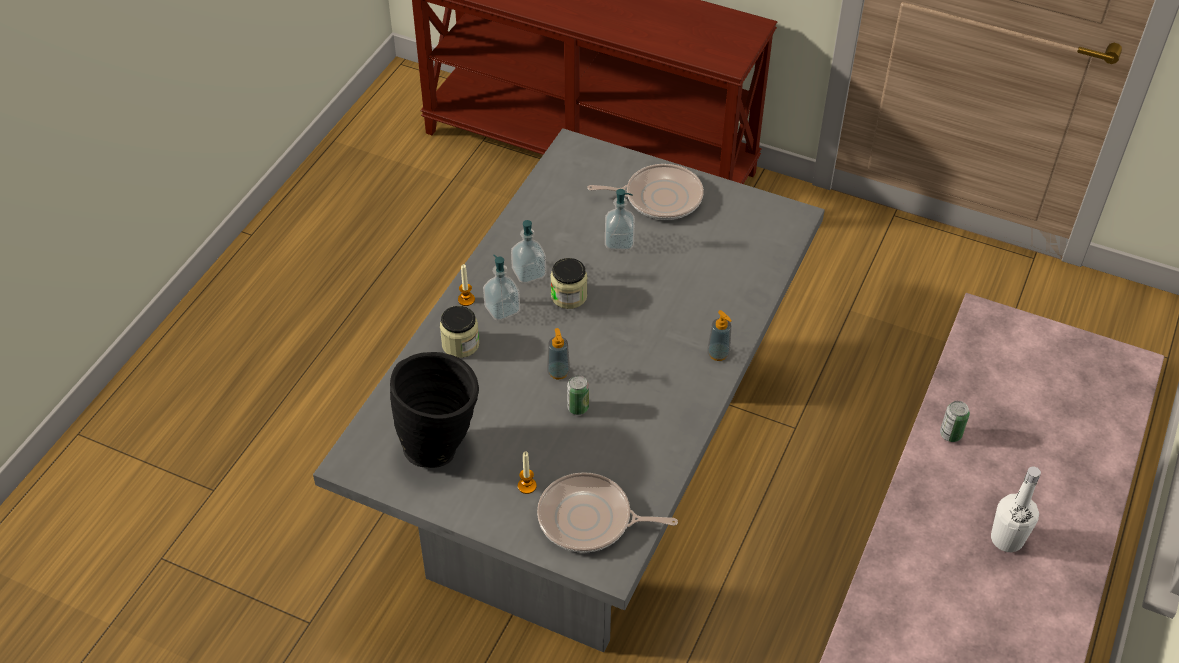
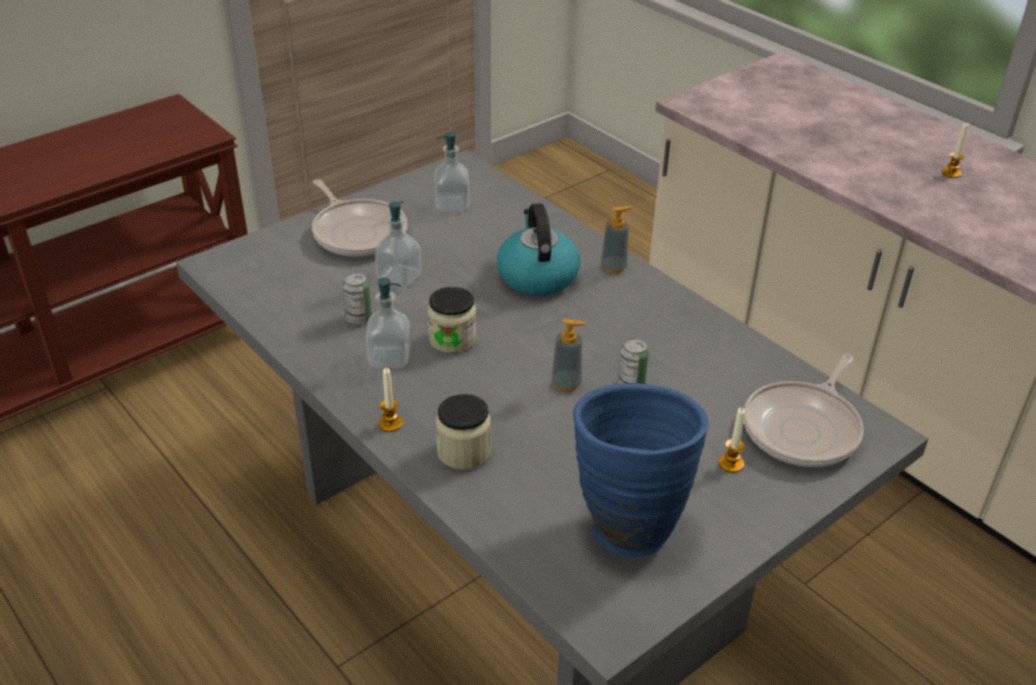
camera: 65 degrees left, 10 degrees down
(441, 445) = (626, 521): black vase -> blue vase
(502, 309) = (432, 398): soap dispenser -> soap dispenser (452, 204)
(659, 197) = (358, 232): frying pan -> frying pan turned 120 degrees clockwise
(675, 313) = (537, 275): none -> kettle
(950, 434) = (820, 160): can -> can (358, 318)
(1007, 539) = (951, 173): white bottle -> candle

